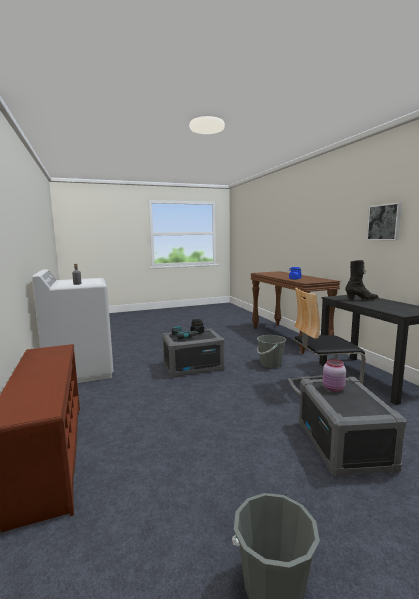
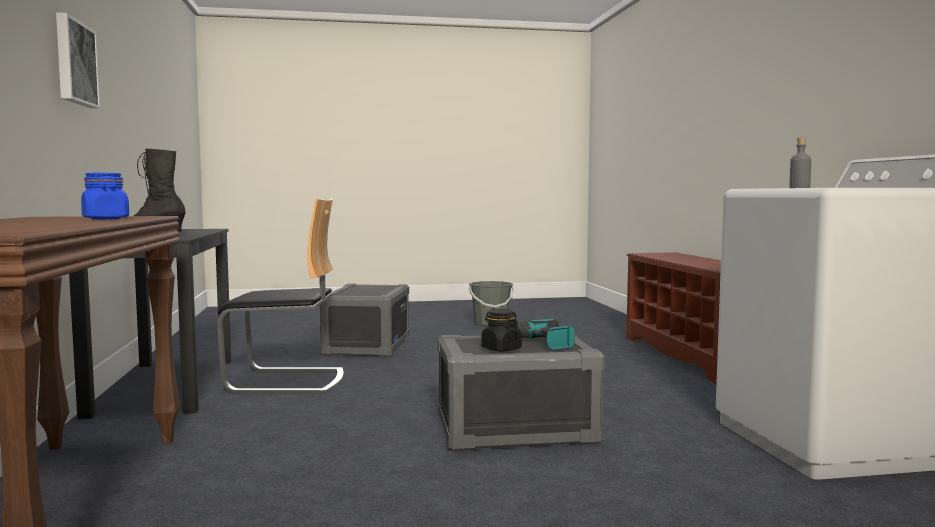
camera: 170 degrees left, 5 degrees down
(270, 364) = (311, 421): grey bucket -> none
(333, 389) = (367, 293): pink jar -> none

